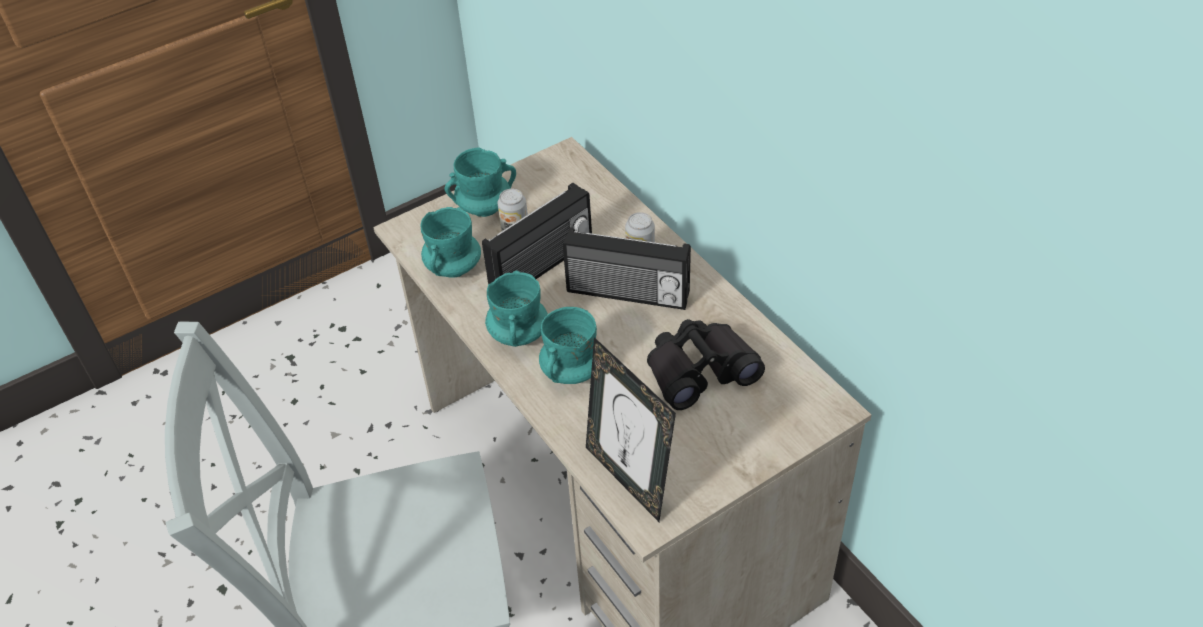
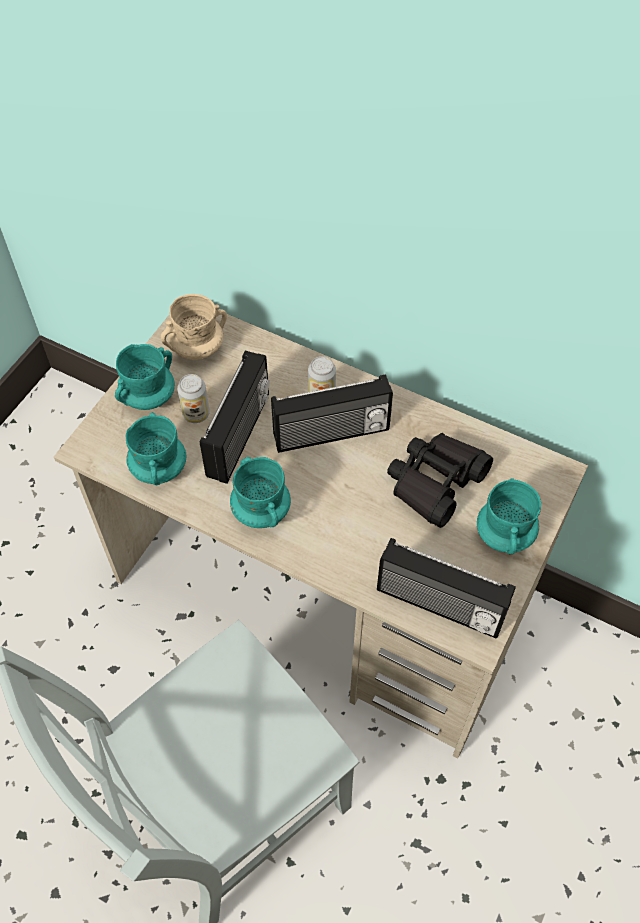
camera: 30 degrees left, 10 degrees up
(553, 182) = (197, 349): none -> beige mug
(572, 371) = (330, 527): turquoise mug -> turquoise mug (504, 534)
(629, 478) = (439, 606): picture frame -> radio

